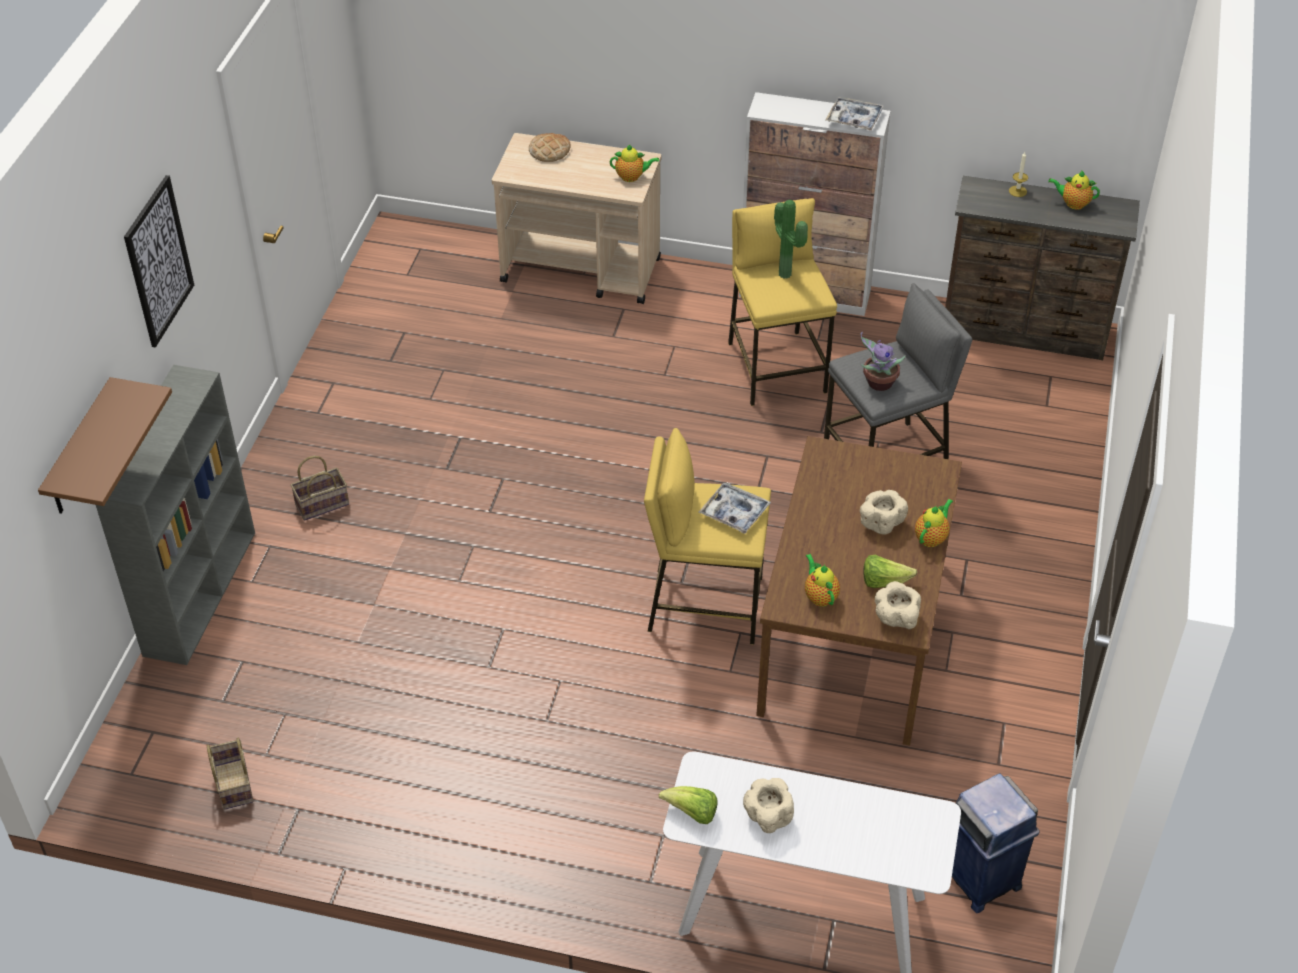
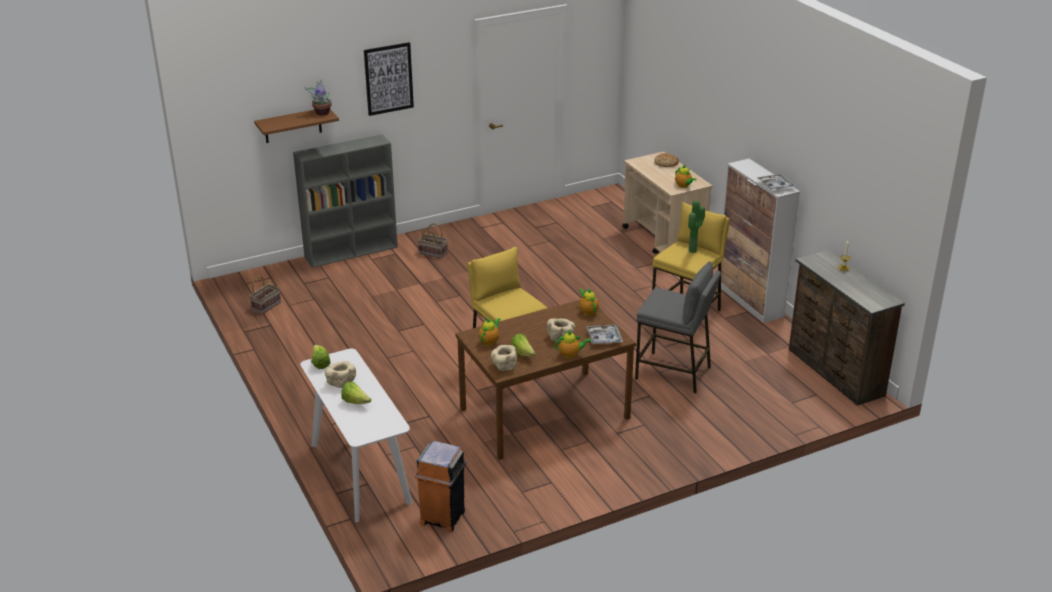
camera: 50 degrees right, 15 degrees down
(734, 513) = (516, 304): tray -> tray (604, 338)
(836, 827) = (356, 402): none -> lettuce
(878, 383) = (658, 303): potted plant -> potted plant (321, 112)
(981, 878) = (443, 517): blue trash can -> orange trash can
(1073, 203) = (864, 285): teapot -> teapot (588, 311)

